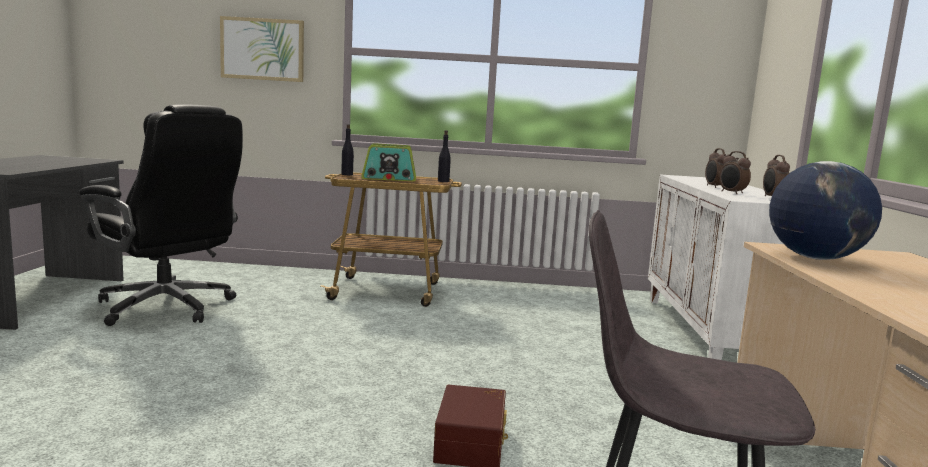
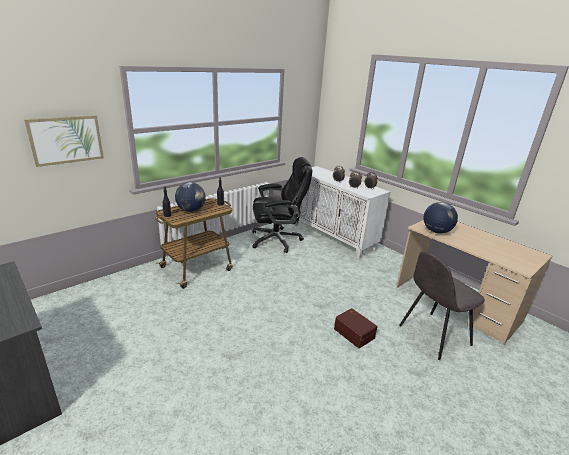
camera: 45 degrees left, 15 degrees up
(167, 307) = (114, 341): black office chair -> black office chair (277, 240)
(389, 178) = (191, 210): radio -> globe

